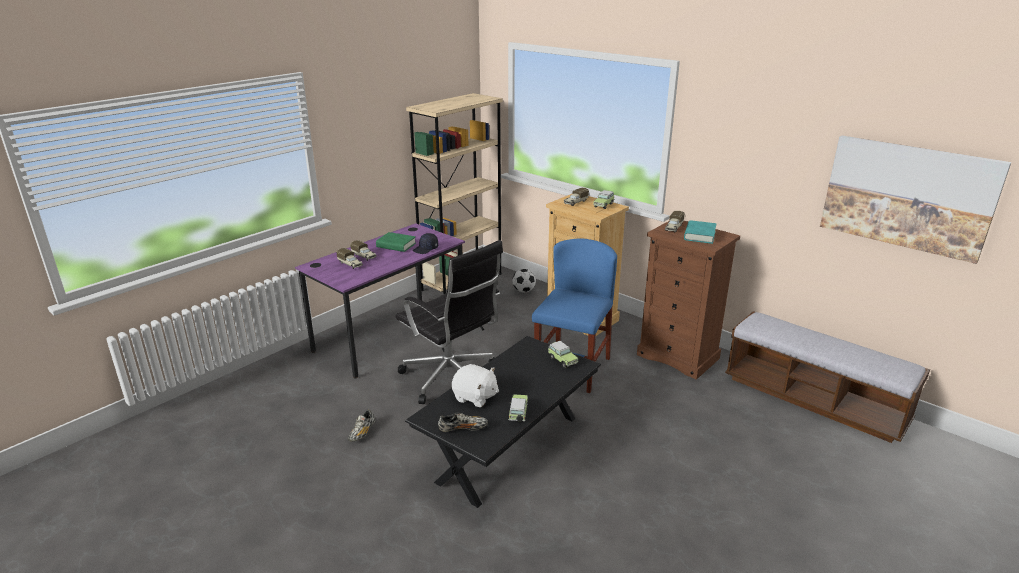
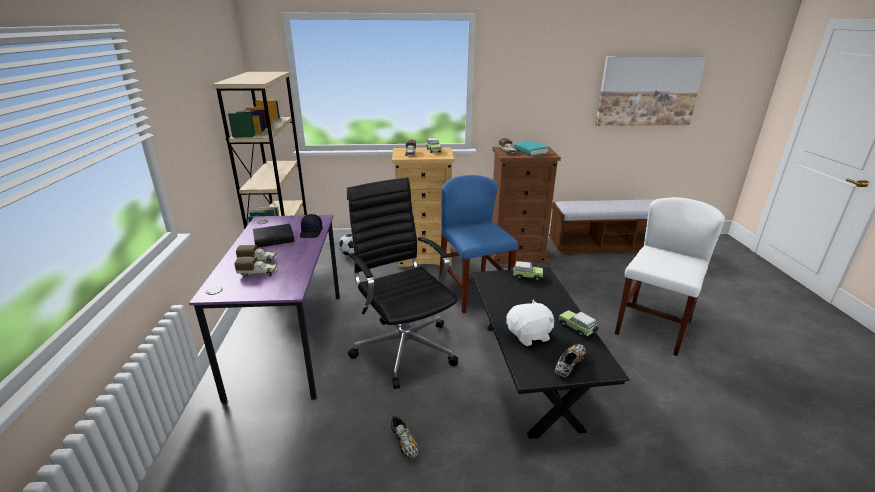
camera: 45 degrees left, 0 degrees up
(396, 245) = (274, 239): green book -> black book
(452, 379) = (404, 347): black office chair -> black office chair turned 120 degrees counterclockwise
(692, 490) = (653, 327): none -> white chair

